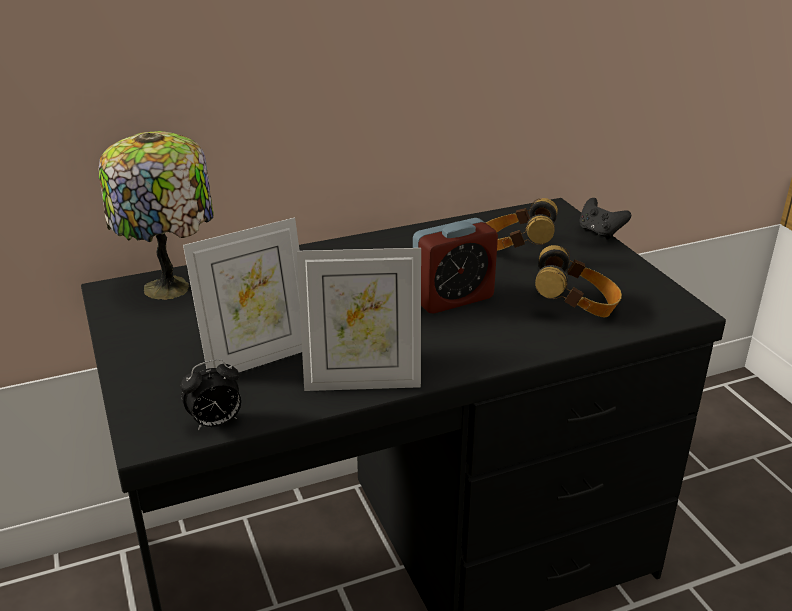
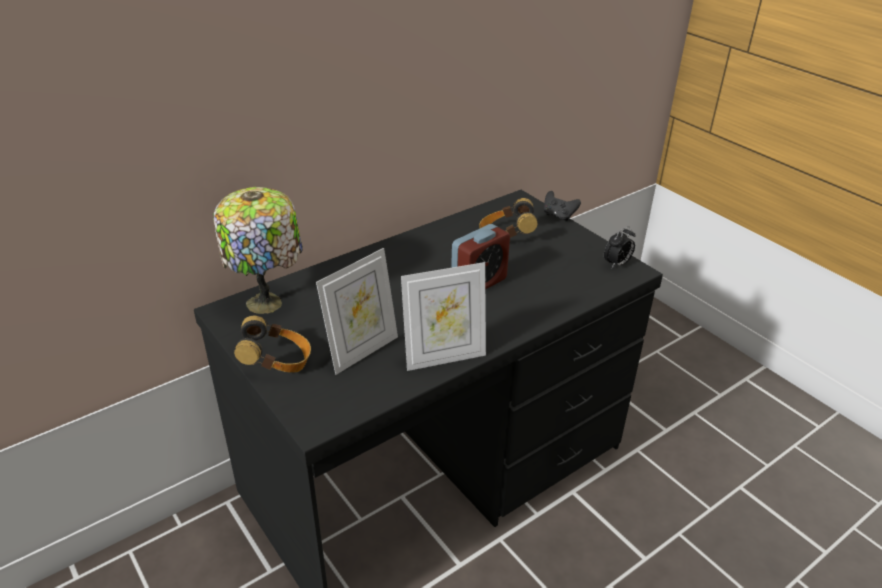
camera: 15 degrees left, 5 degrees up
(215, 423) = (356, 406): alarm clock -> alarm clock (617, 264)
(576, 307) = (564, 278): headphones -> headphones (277, 363)

